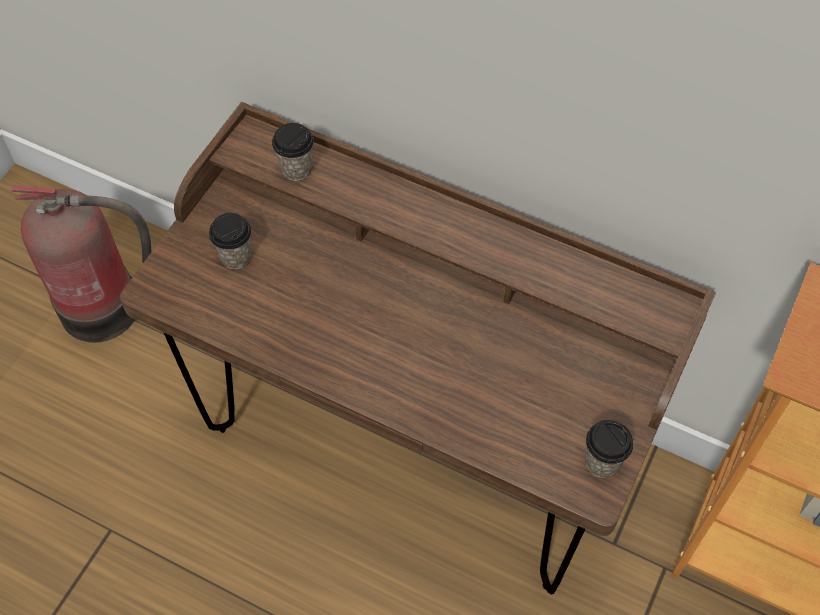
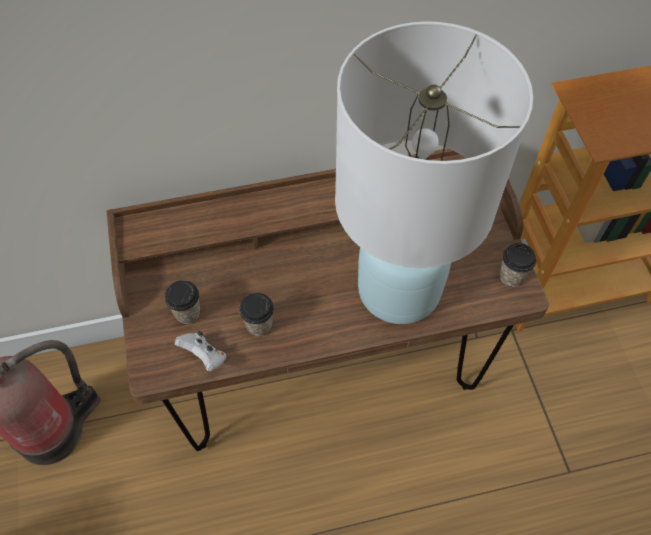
camera: 40 degrees left, 0 degrees up
(212, 310) = (204, 356): none -> white game controller
(296, 169) = (184, 229): cup -> cup (259, 325)
(462, 385) = (398, 290): none -> white table lamp

